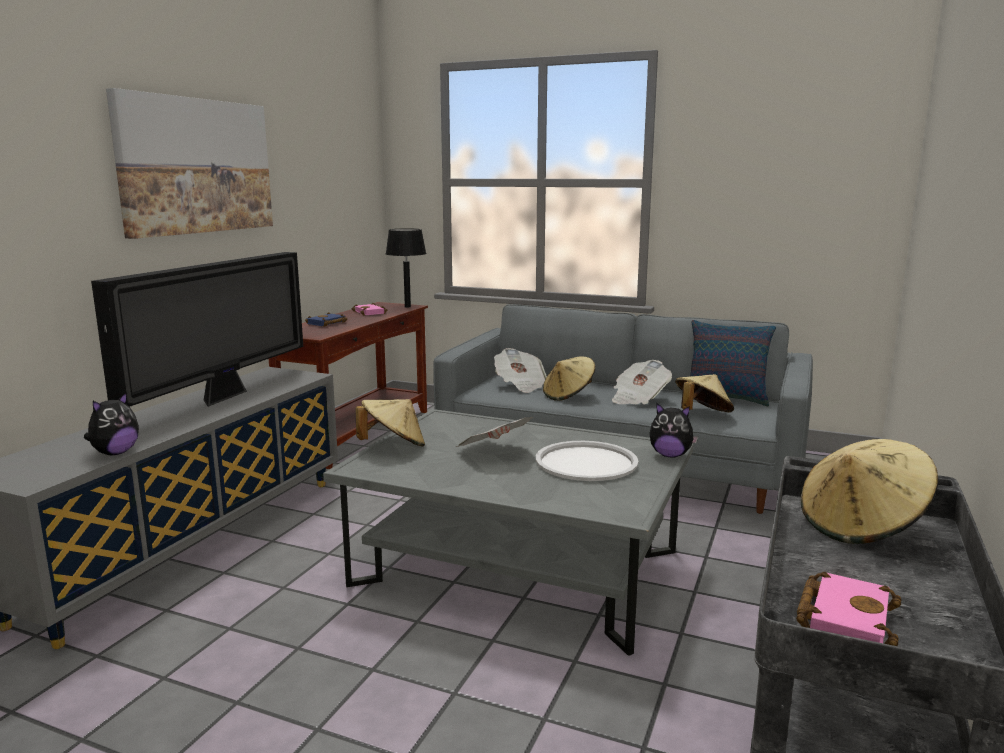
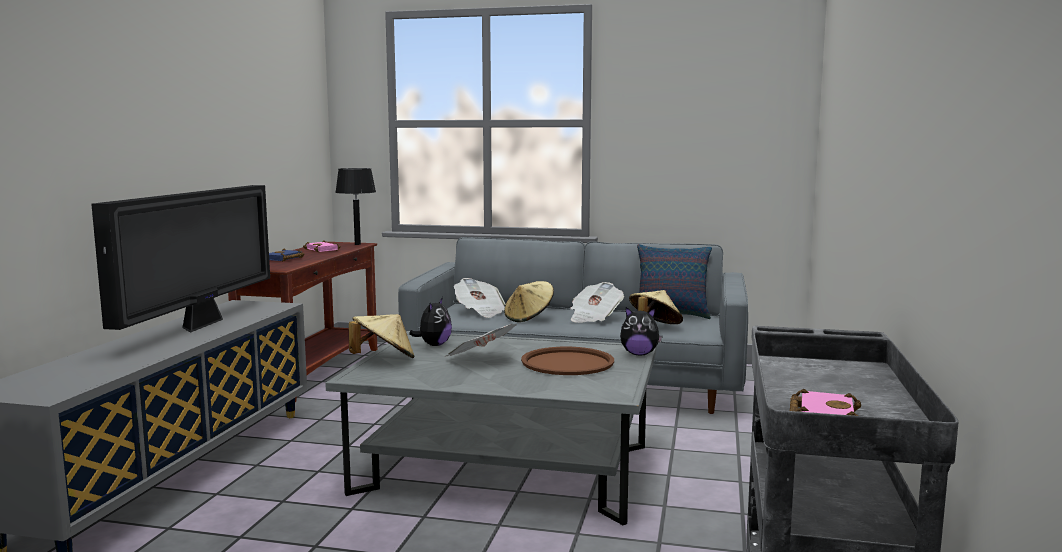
camera: 10 degrees left, 5 degrees down
(115, 453) = (118, 370): plush toy -> plush toy (434, 345)
(196, 166) = (166, 101): picture -> none
(586, 462) = (567, 363): white tray -> brown tray
(862, 526) = (820, 369): beige hat -> none

